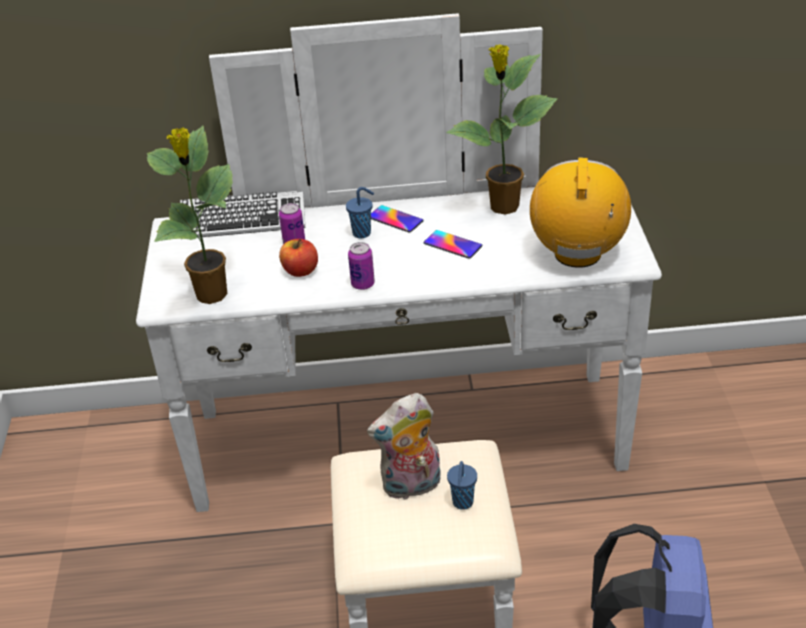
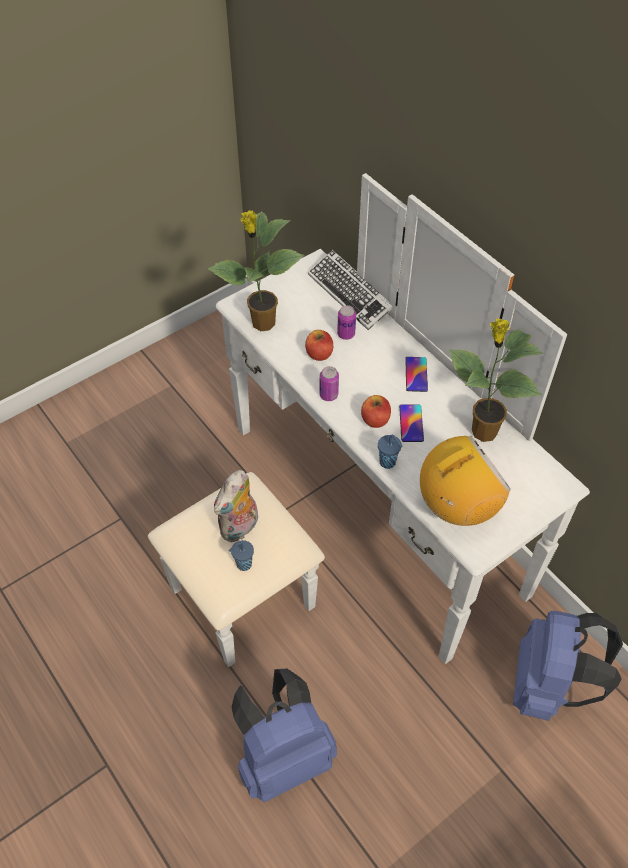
camera: 55 degrees right, 15 degrees up
(363, 233) = (386, 365): blue cup -> blue cup (388, 463)
(411, 487) = (240, 528): plush toy -> plush toy turned 90 degrees counterclockwise
(426, 265) = (375, 419): none -> apple
(696, 408) = (547, 686): none -> blue backpack

